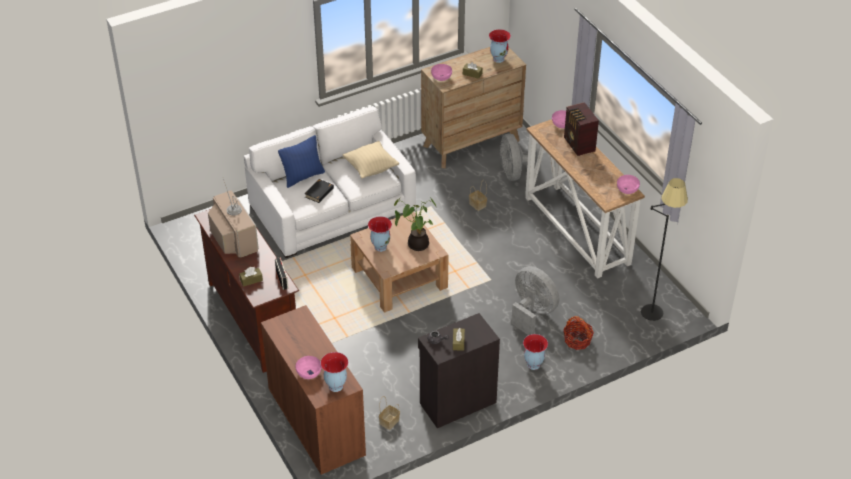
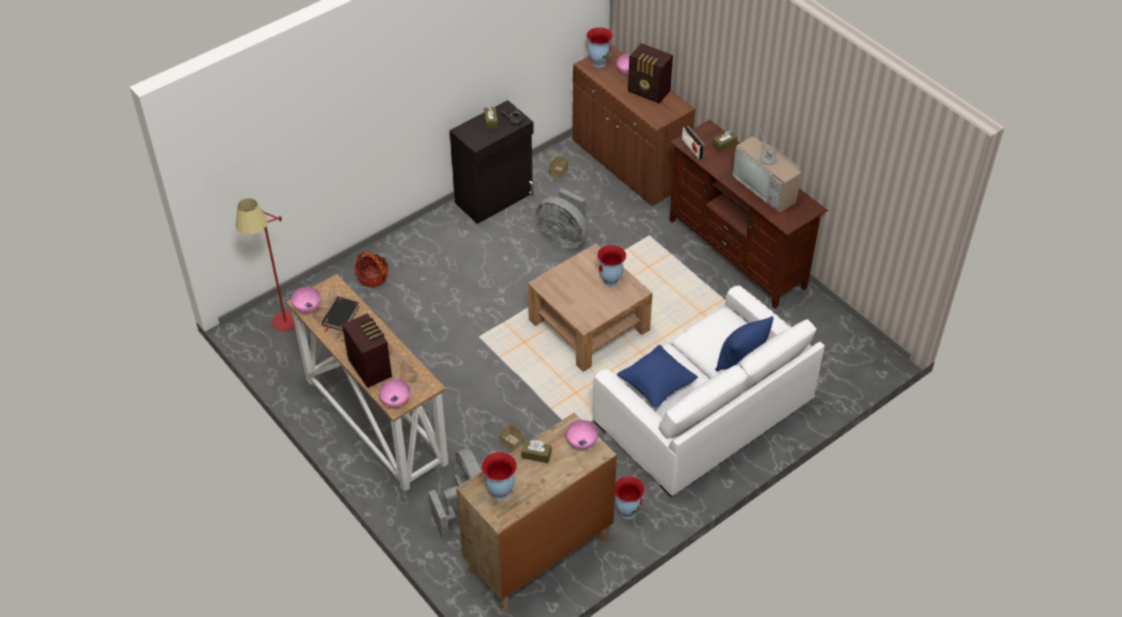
camera: 170 degrees right, 5 degrees up
(297, 345) = (649, 92): none -> radio
(319, 192) = (710, 339): black book -> black book (340, 316)
(371, 168) = (656, 386): beige pillow -> blue pillow
(416, 244) = (569, 290): potted plant -> none
(532, 313) = (425, 302): grey fan -> grey fan (564, 238)
(533, 365) = (419, 244): vase -> vase (627, 511)
(654, 305) = (281, 330): black floor lamp -> red floor lamp

